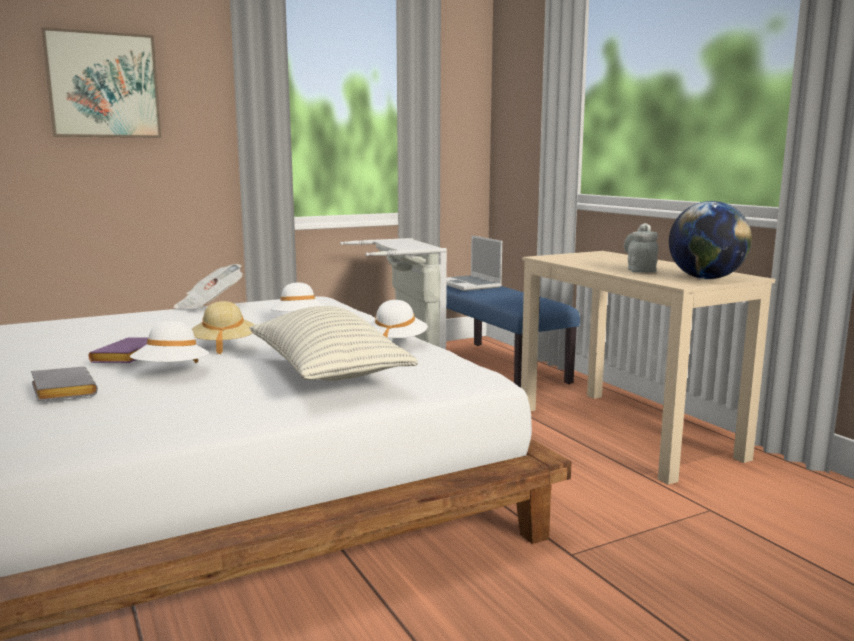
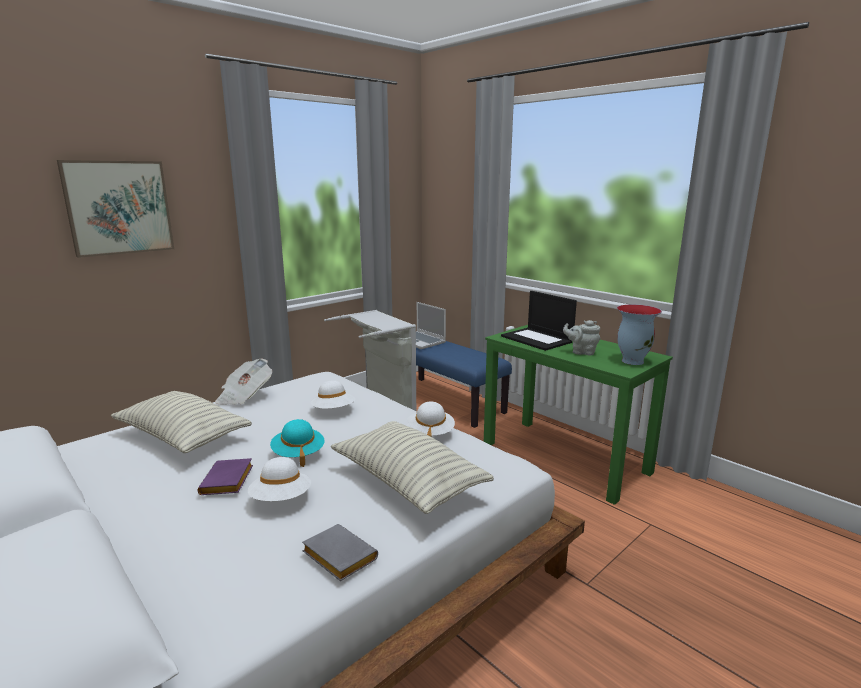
camera: 15 degrees left, 5 degrees up
(61, 391) = (199, 539): grey book -> grey book (337, 557)
(116, 327) = (183, 437): none -> pillow
(224, 345) = (298, 454): beige hat -> turquoise hat
(592, 260) = (537, 339): none -> laptop
(626, 432) = (564, 457): beige desk -> green desk
(640, 270) = (581, 352): grey teapot -> grey teapot turned 60 degrees counterclockwise
(706, 278) = (632, 361): globe -> vase

